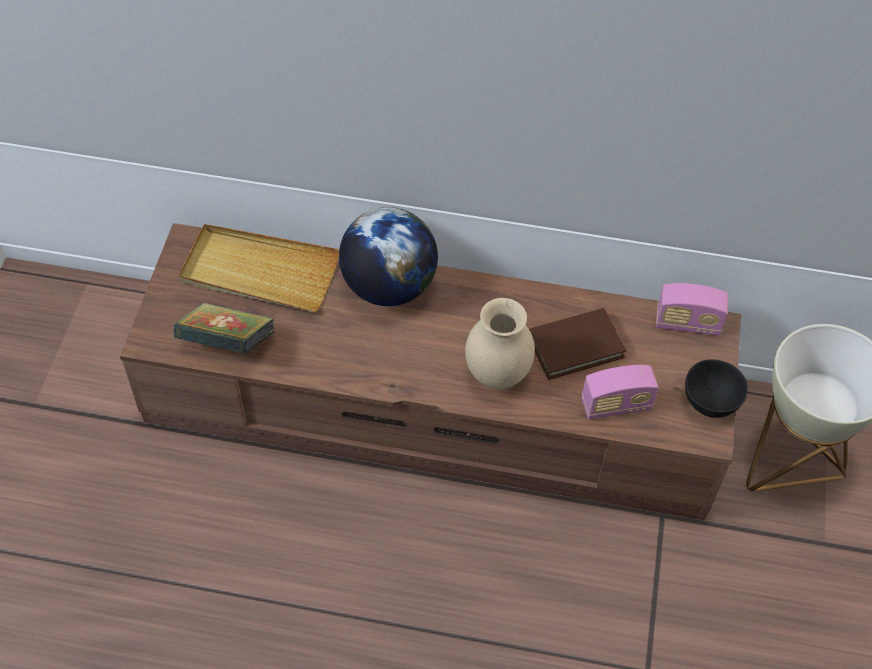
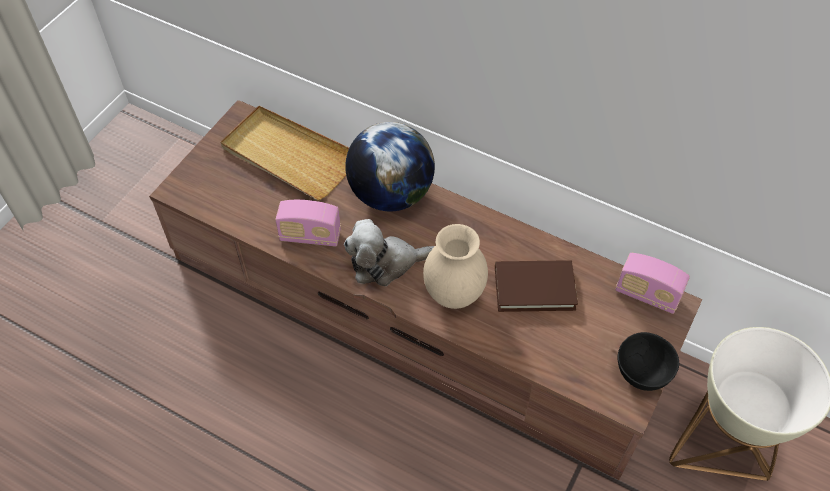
camera: 20 degrees right, 0 degrees up
(227, 344) = (238, 208): book -> none
(413, 361) = (385, 263): none -> plush toy
(616, 405) = (551, 351): radio -> radio (310, 236)

